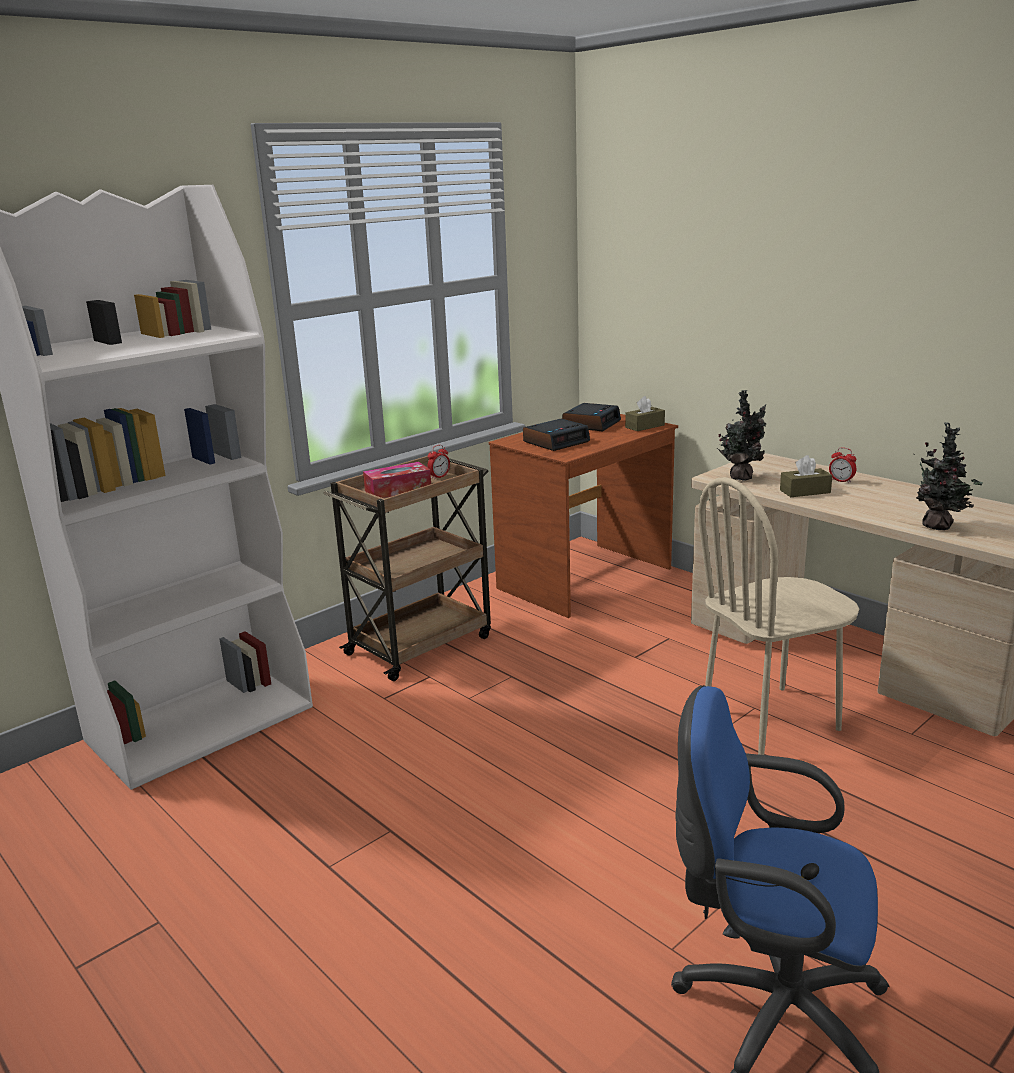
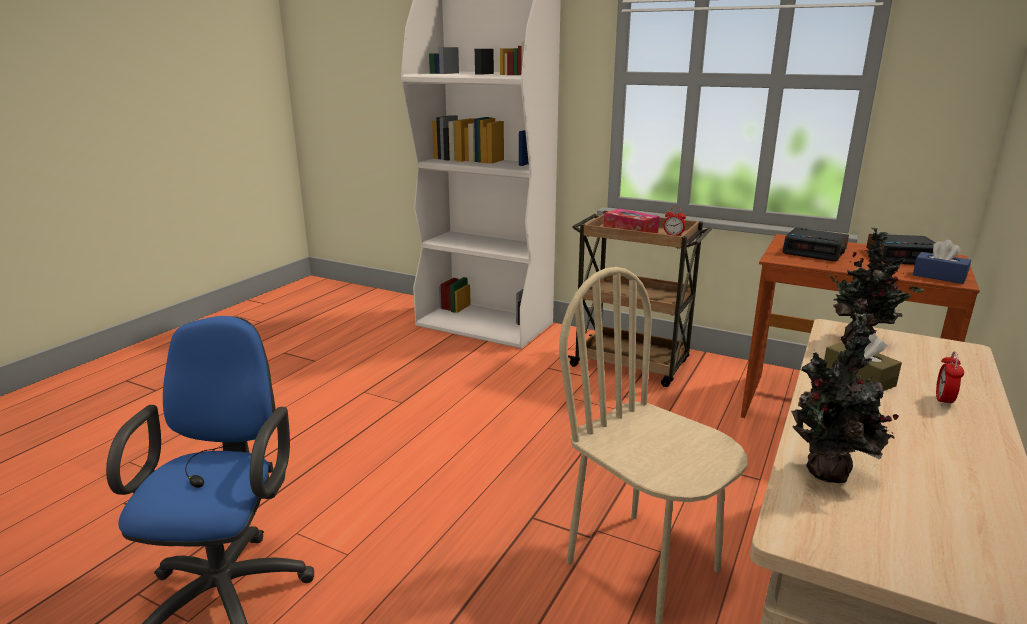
camera: 70 degrees right, 0 degrees up
(645, 426) = (939, 276): brown tissue box -> blue tissue box

